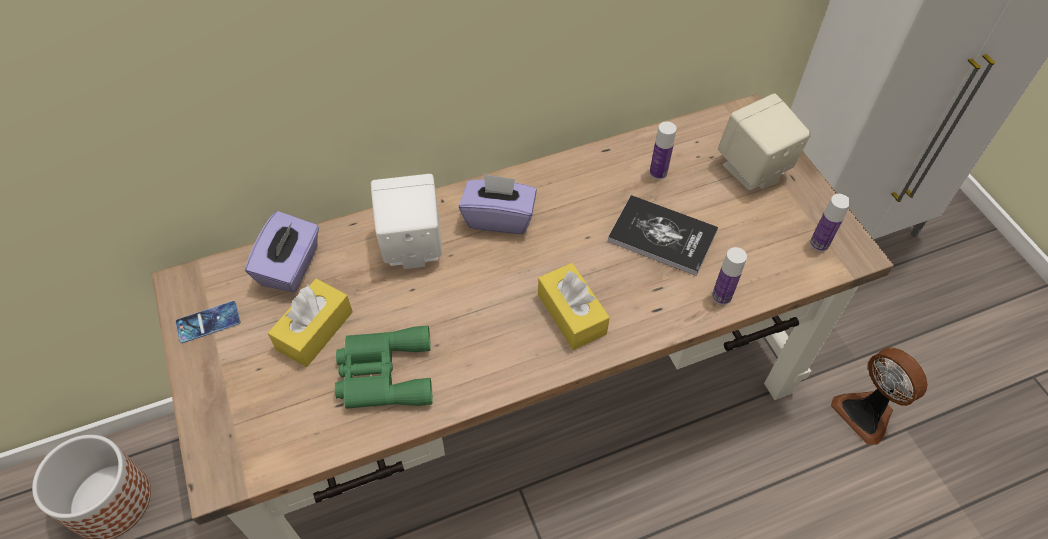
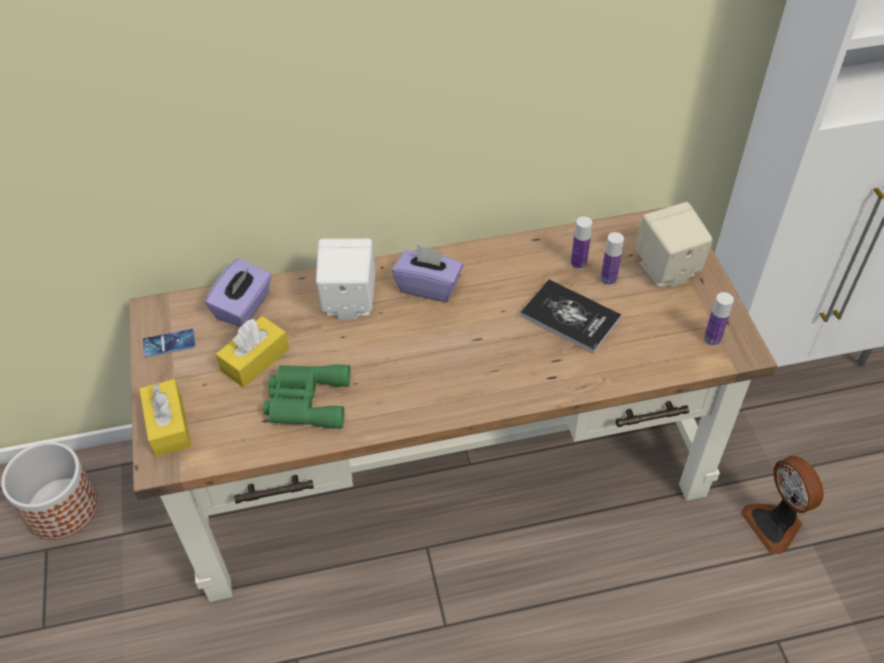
camera: 10 degrees right, 5 degrees down
(571, 314) = (475, 372): yellow tissue box -> yellow tissue box (168, 425)
(721, 296) = (612, 373): bottle -> bottle (608, 279)

